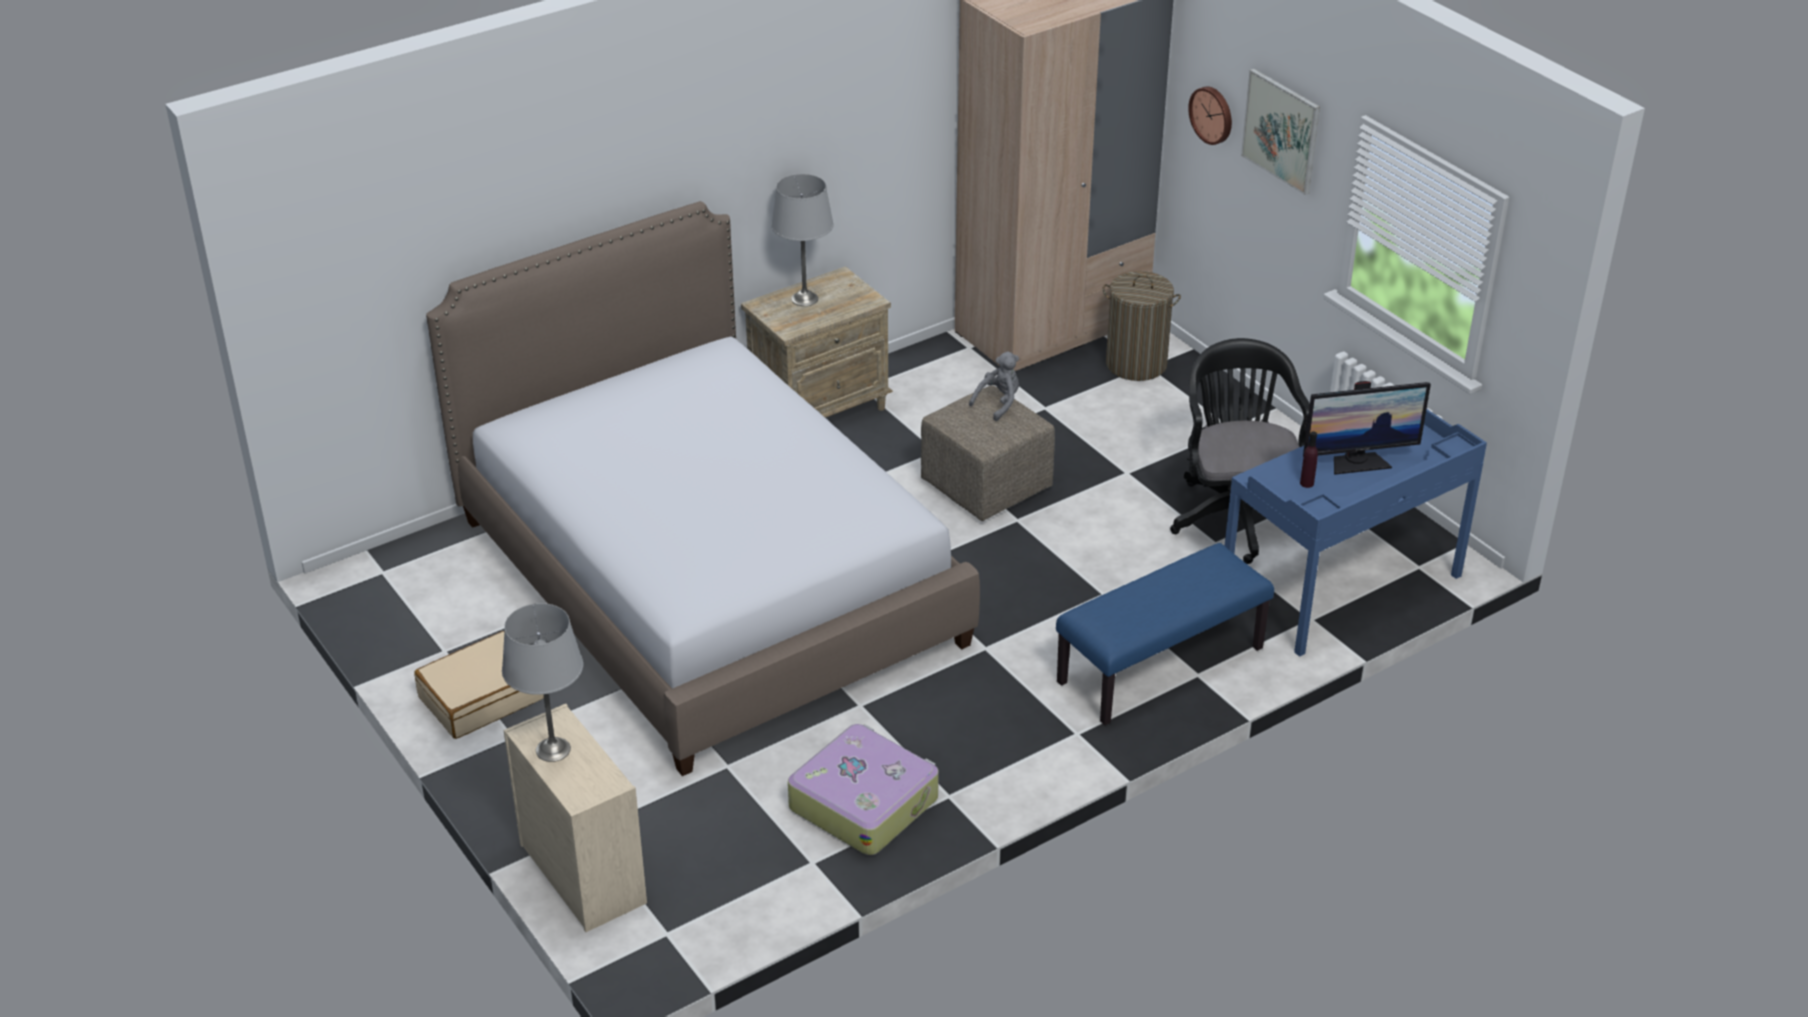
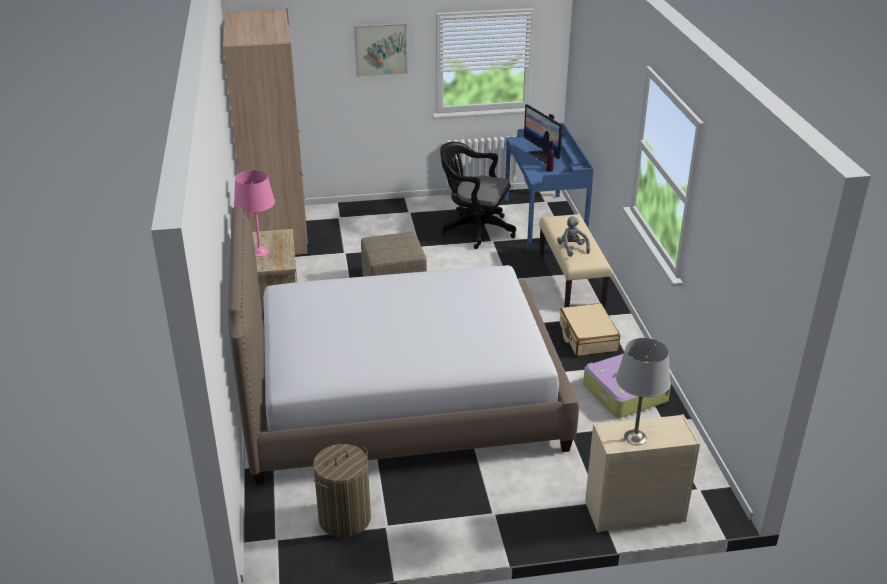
camera: 65 degrees left, 5 degrees down
(481, 697) = (446, 519): beige suitcase -> beige suitcase (587, 338)
(805, 298) = (259, 252): grey table lamp -> pink table lamp
(999, 403) = (383, 238): grey plush toy -> grey plush toy (572, 248)
(1136, 364) = (334, 219): laundry basket -> laundry basket (344, 519)
(1160, 667) = (571, 280): blue bench -> beige bench
(1212, 114) = (327, 66): wall clock -> none
(1357, 462) = (542, 156): monitor -> monitor turned 135 degrees clockwise

